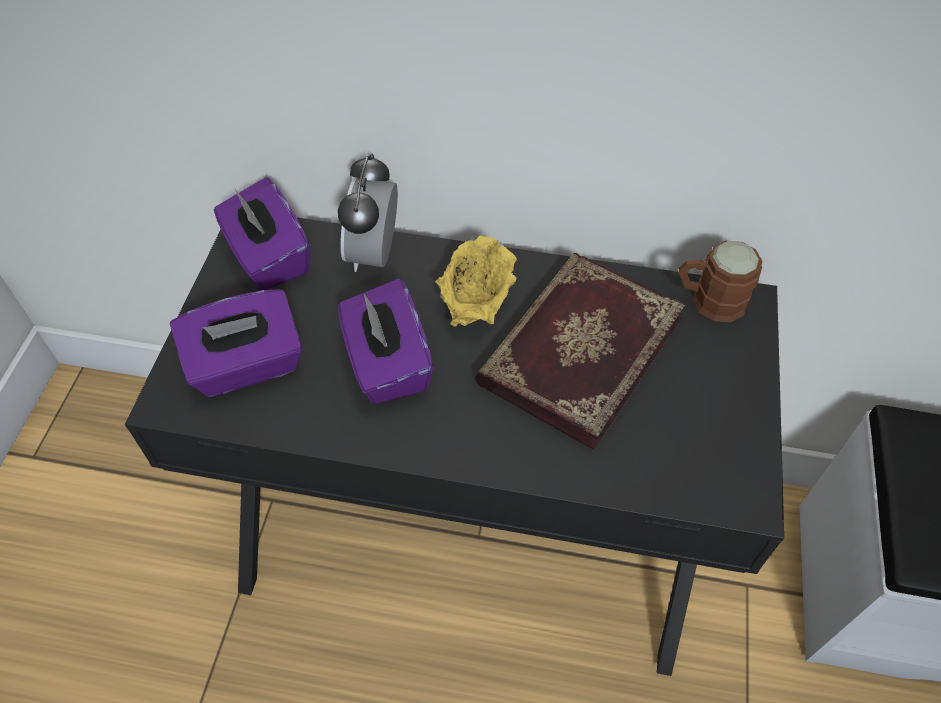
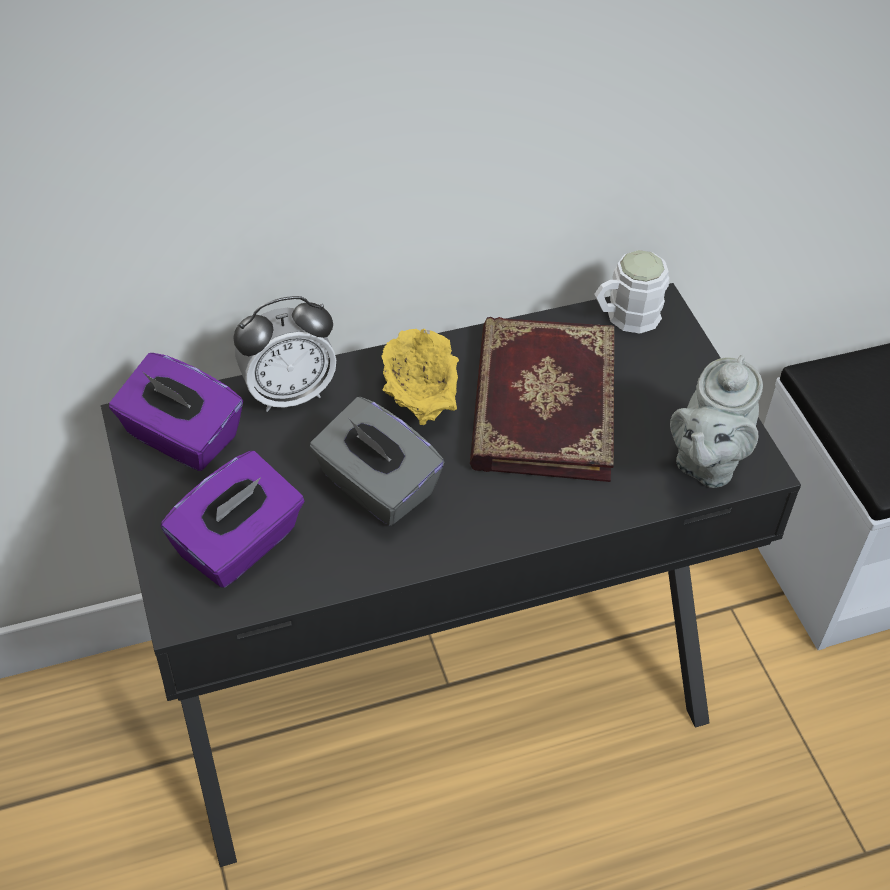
camera: 30 degrees left, 5 degrees down
(374, 254) = (289, 393): alarm clock -> alarm clock turned 90 degrees counterclockwise
(387, 364) = (376, 487): purple tissue box -> grey tissue box
(699, 472) = (706, 462): none -> grey teapot
(708, 300) = (624, 317): brown mug -> white mug

